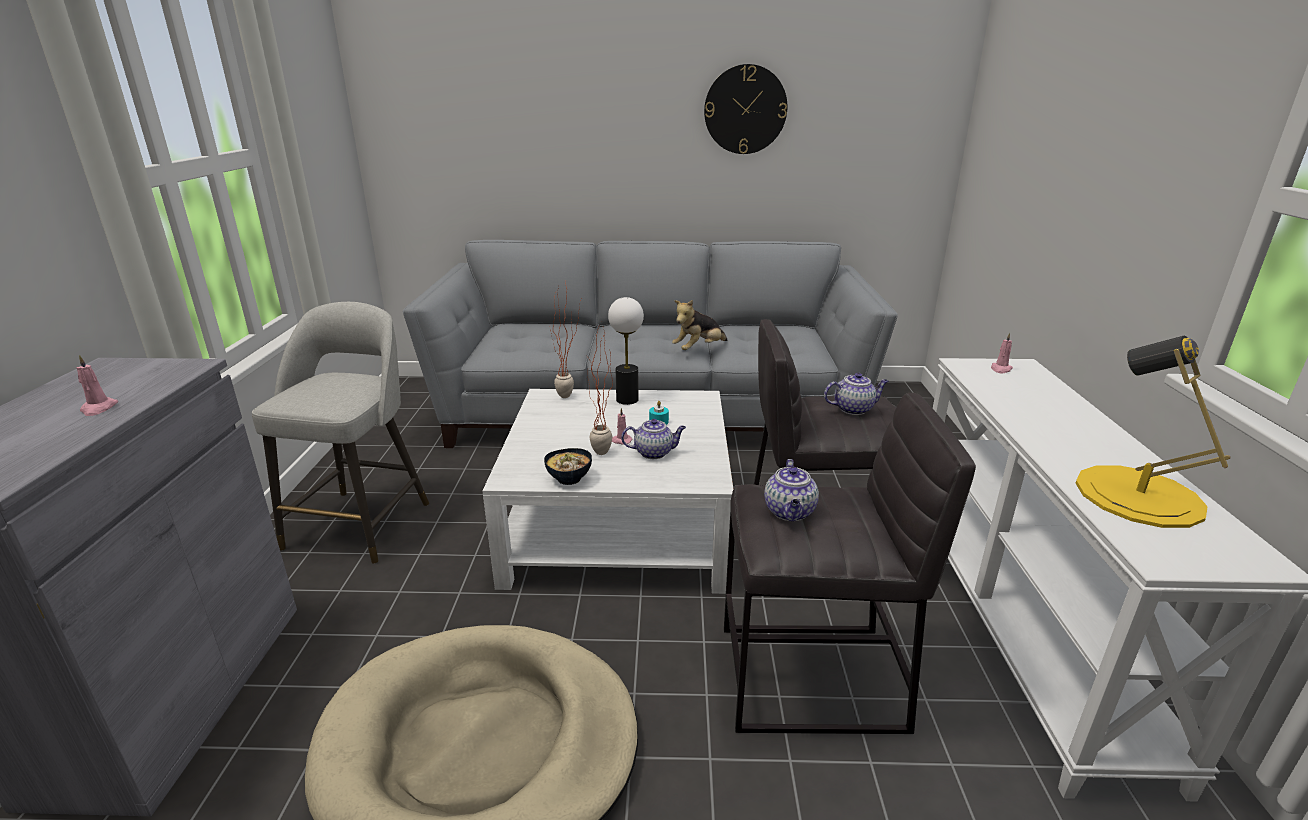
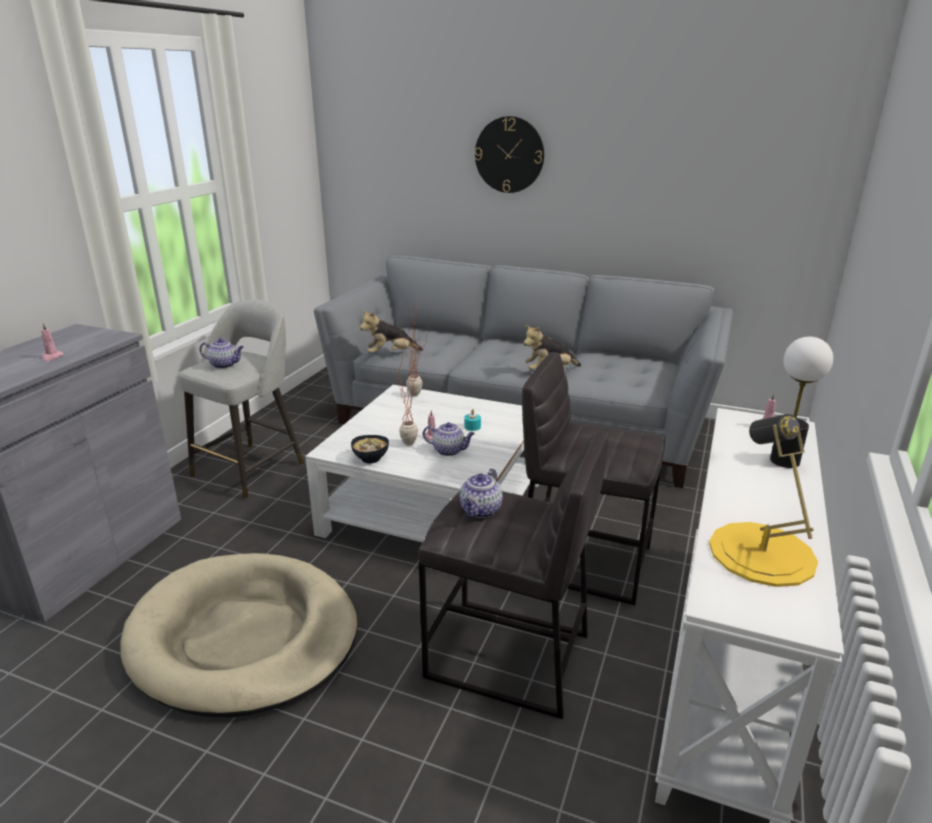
camera: 20 degrees right, 0 degrees up
(507, 355) = (390, 354): none -> plush toy
(627, 399) = (461, 405): table lamp -> table lamp (784, 461)
(745, 110) = (635, 156): wall clock -> wall clock (509, 155)
(854, 409) = (615, 441): teapot -> teapot (225, 365)

